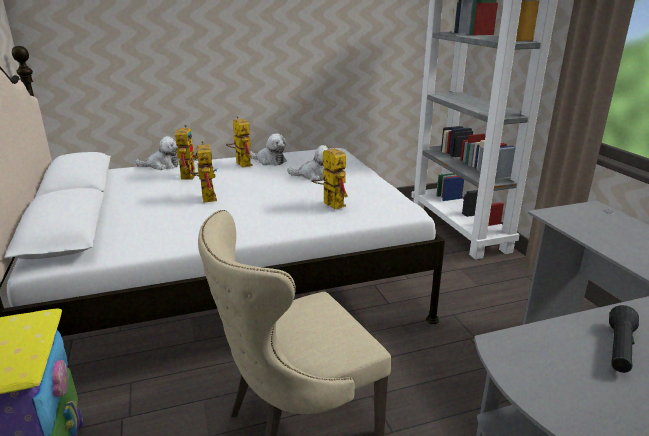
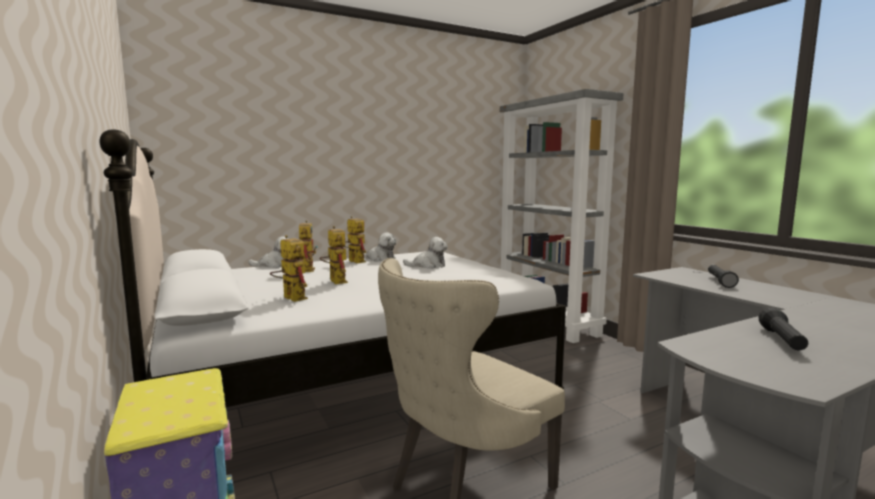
camera: 10 degrees left, 15 degrees down
(329, 203) = (457, 279): toy robot -> toy robot (290, 297)
(623, 233) = (720, 282): none -> black flashlight

